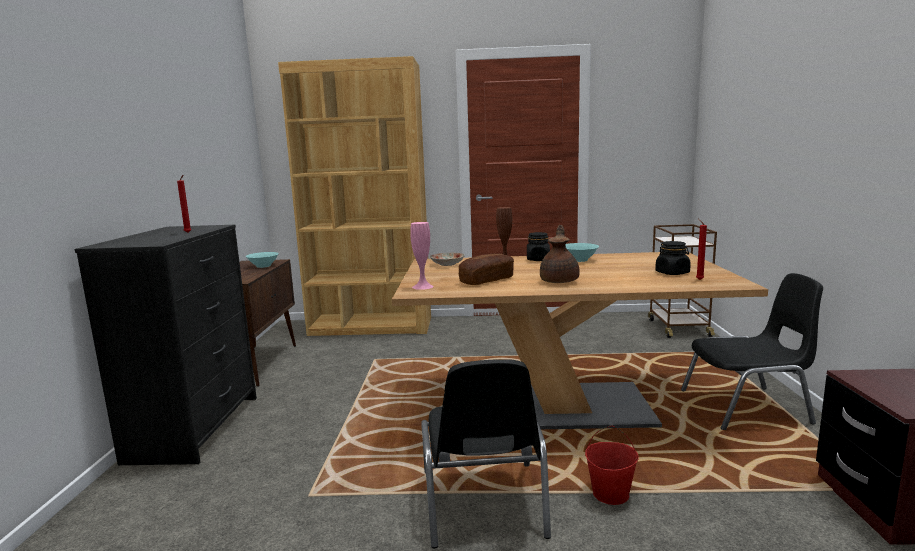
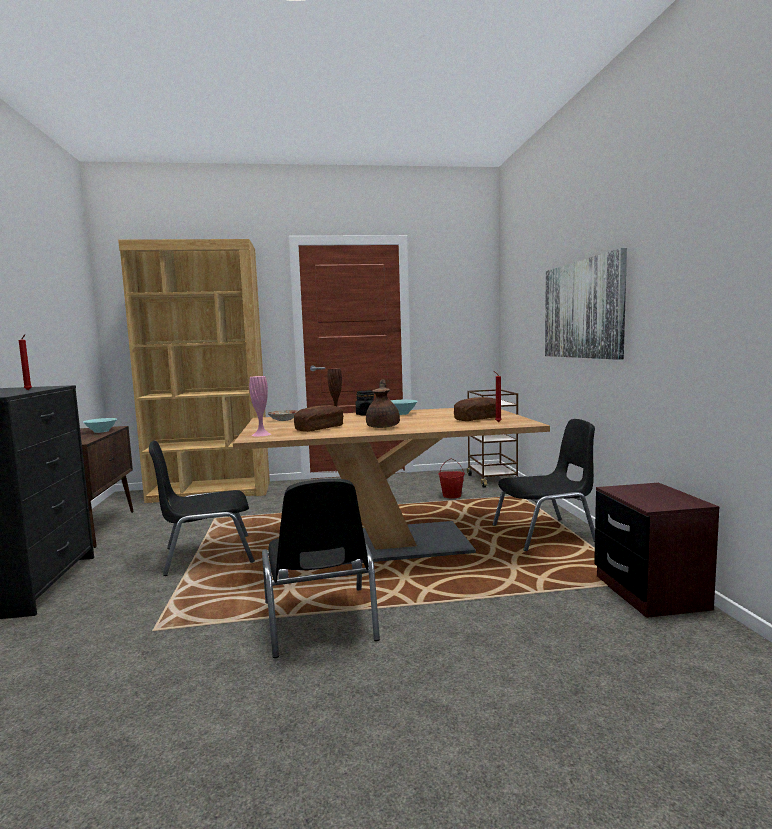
camera: 10 degrees left, 5 degrees down
(366, 405) = (207, 555): none -> black chair
(610, 493) = (431, 604): red bucket -> red bucket (452, 496)
(672, 273) = (477, 419): black jar -> bread
(815, 137) = (582, 309): none -> picture

